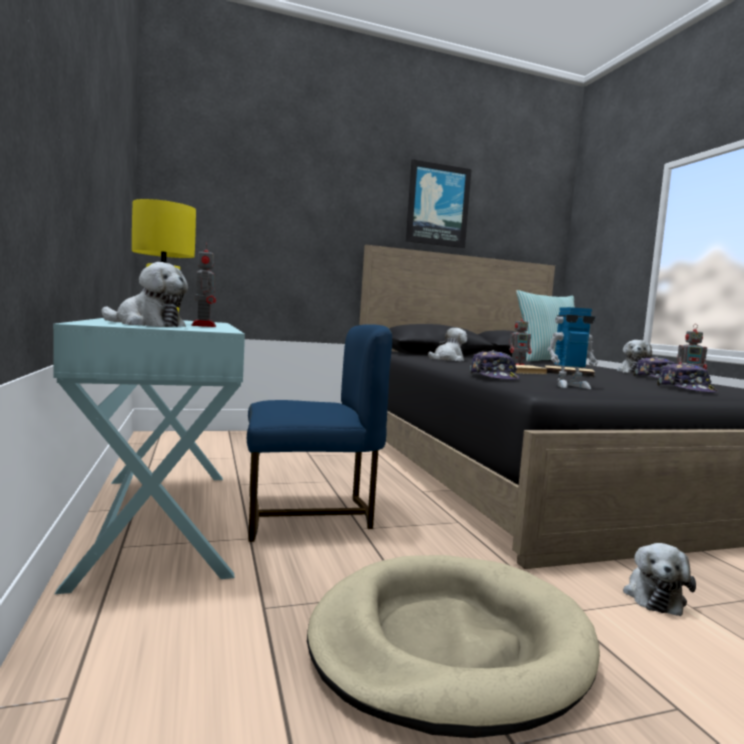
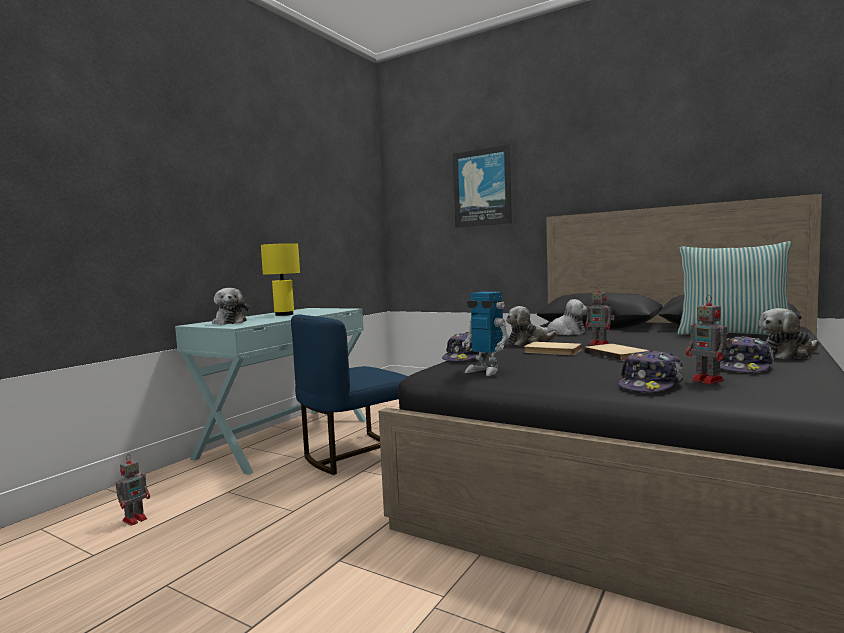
camera: 50 degrees right, 0 degrees up
(203, 326) = (277, 319): toy robot -> toy robot (136, 519)
(309, 515) = (356, 454): blue chair -> blue chair turned 105 degrees clockwise
(437, 205) = (629, 157): picture -> picture (482, 187)
(448, 644) = (246, 540): beige dog bed -> none
(653, 596) = (427, 585): plush toy -> plush toy (529, 342)

